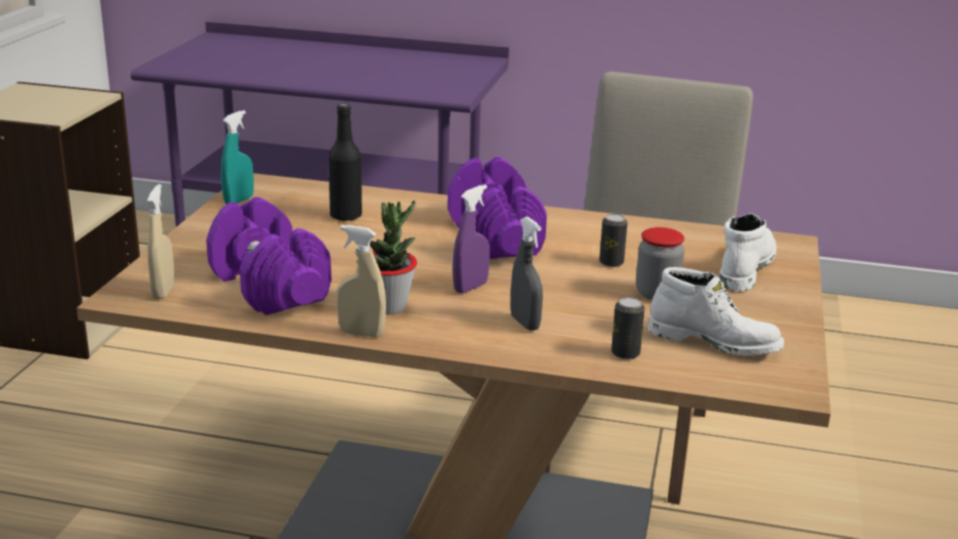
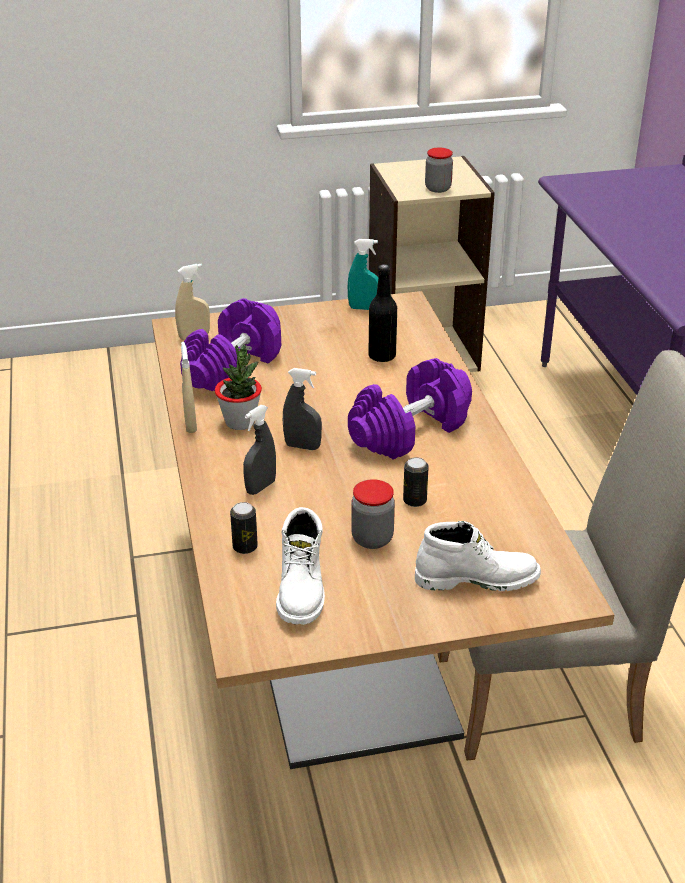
camera: 65 degrees right, 10 degrees up
(68, 106) = (438, 188): none -> jar
(470, 287) = (302, 446): purple spray bottle -> grey spray bottle

